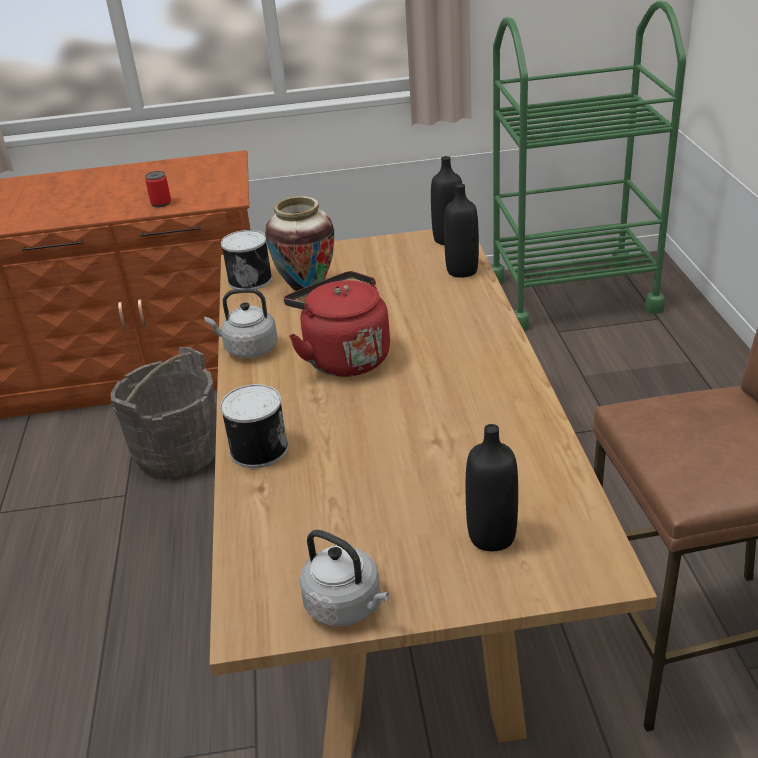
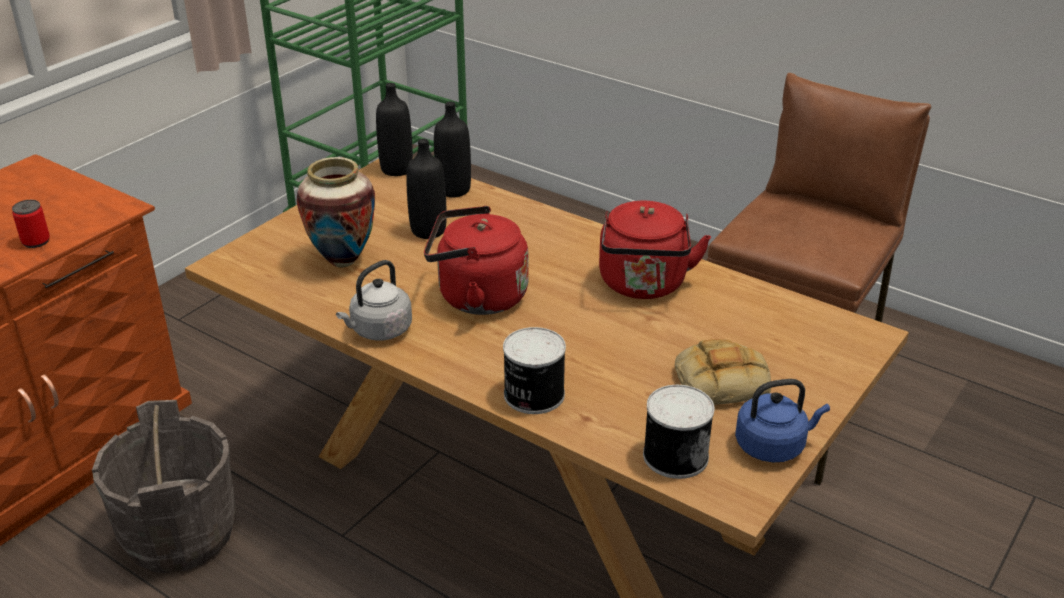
camera: 50 degrees left, 0 degrees up
(250, 279) = (265, 275): can -> can (674, 455)
(346, 606) = (773, 446): grey kettle -> blue kettle
(402, 526) = (722, 380): none -> bread
(476, 413) = (643, 285): none -> red kettle
(491, 536) = (781, 353): black bottle -> black bottle (428, 231)

